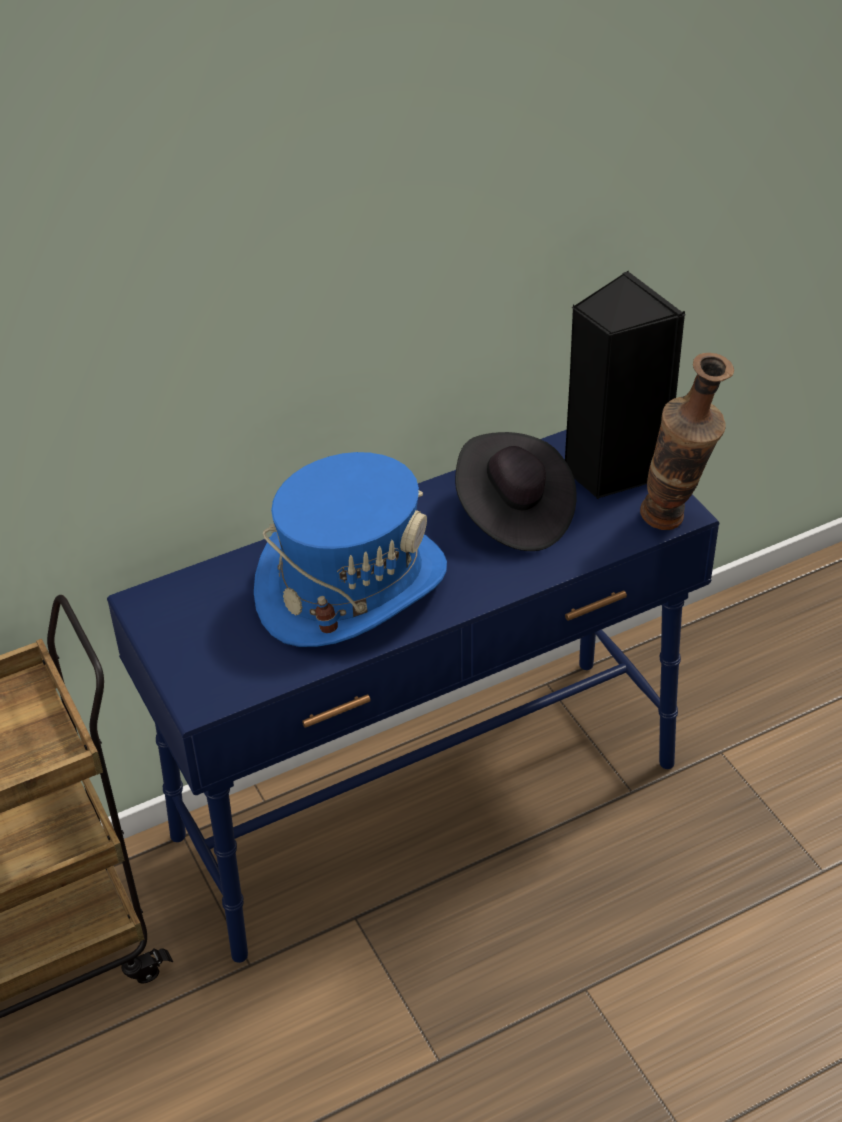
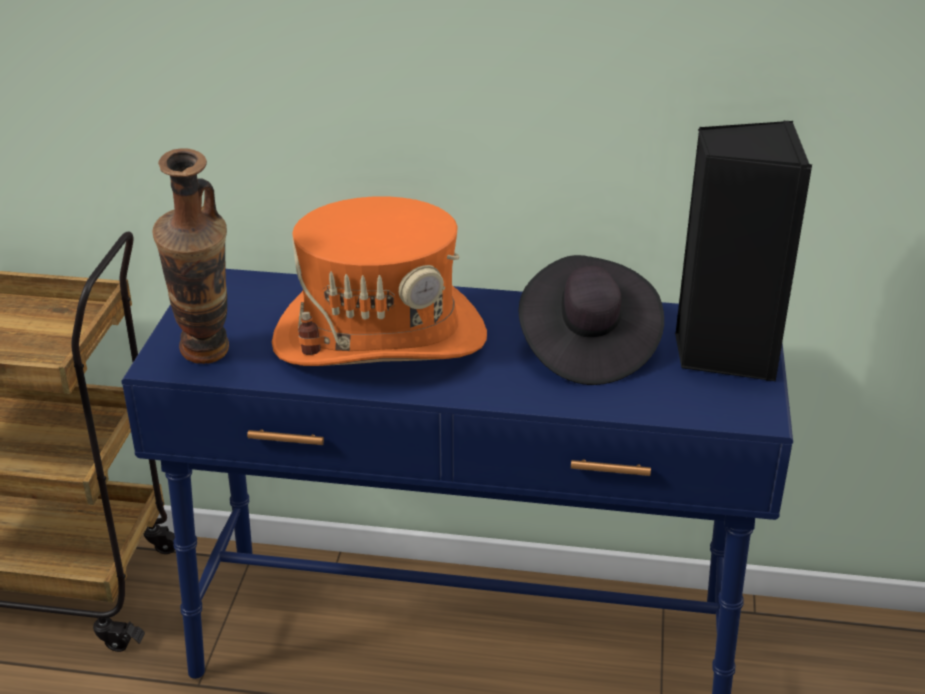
camera: 35 degrees right, 10 degrees down
(351, 586) = (380, 338): blue hat -> orange hat
(675, 523) = (740, 420): vase -> vase (207, 360)

